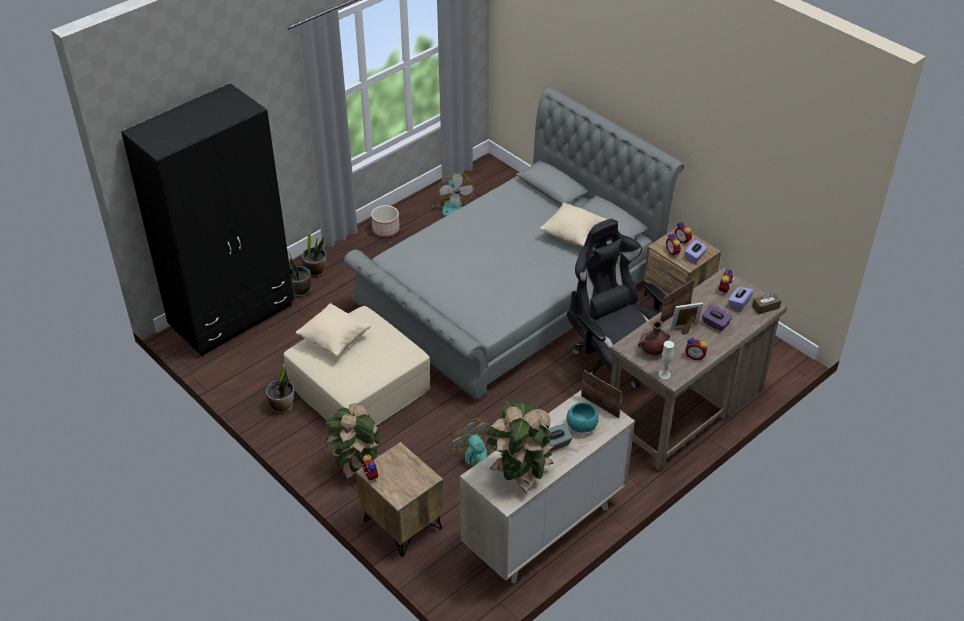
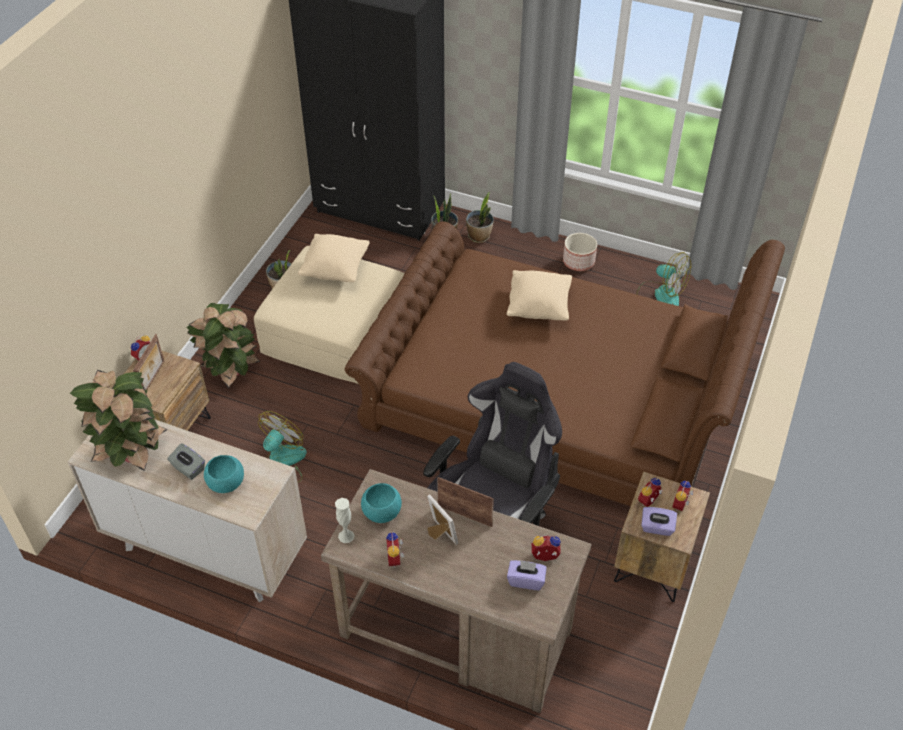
camera: 65 degrees right, 5 degrees up
(450, 204) = (660, 295): fan -> fan turned 105 degrees counterclockwise
(511, 291) = (553, 398): grey bed -> brown bed
(572, 235) = (620, 395): beige pillow -> beige pillow (538, 307)
(600, 406) = (265, 490): picture frame -> picture frame (154, 379)
(652, 351) = (381, 512): brown vase -> turquoise bowl
(715, 324) = (468, 564): purple tissue box -> none
(765, 307) = (536, 614): brown tissue box -> none

